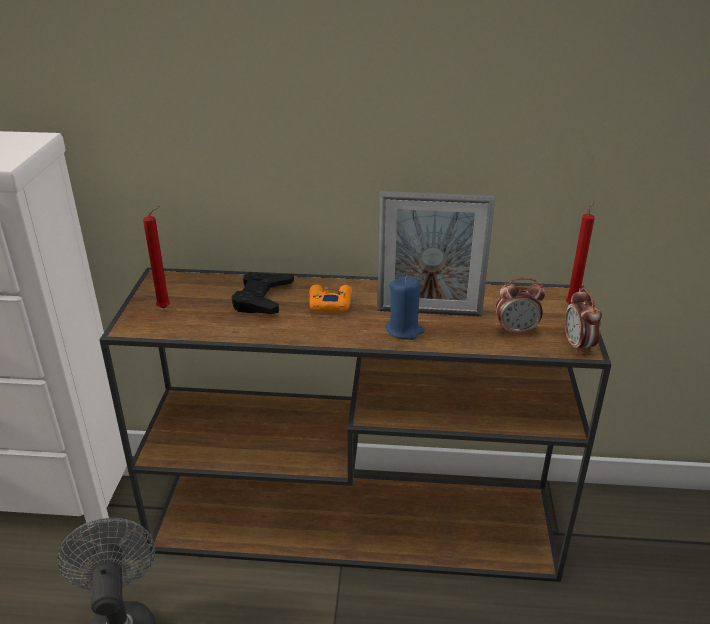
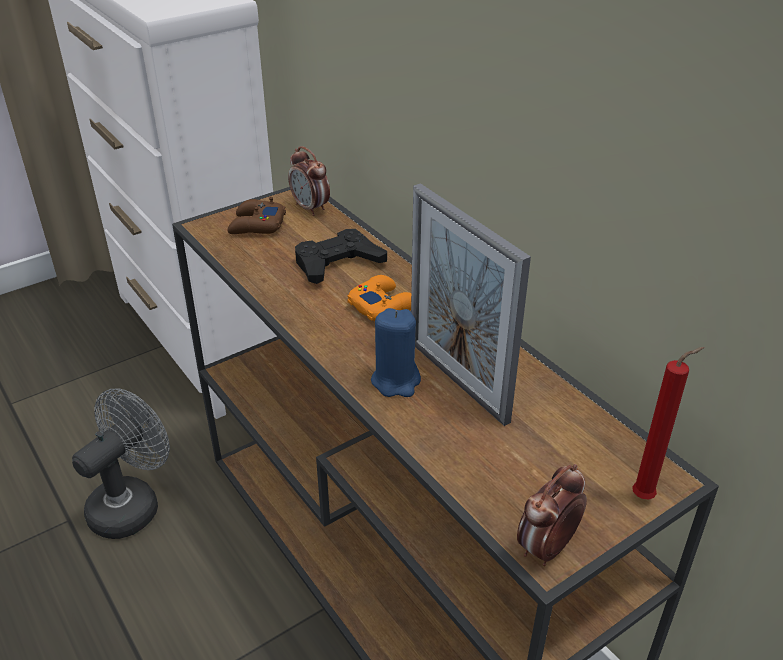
camera: 50 degrees right, 5 degrees up
(166, 308) = (256, 225): red candle -> brown game controller
(516, 331) = (510, 471): alarm clock -> alarm clock (310, 208)

